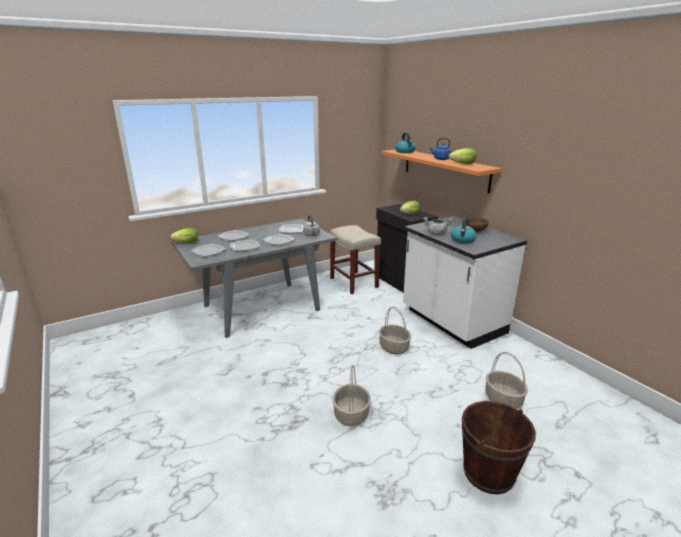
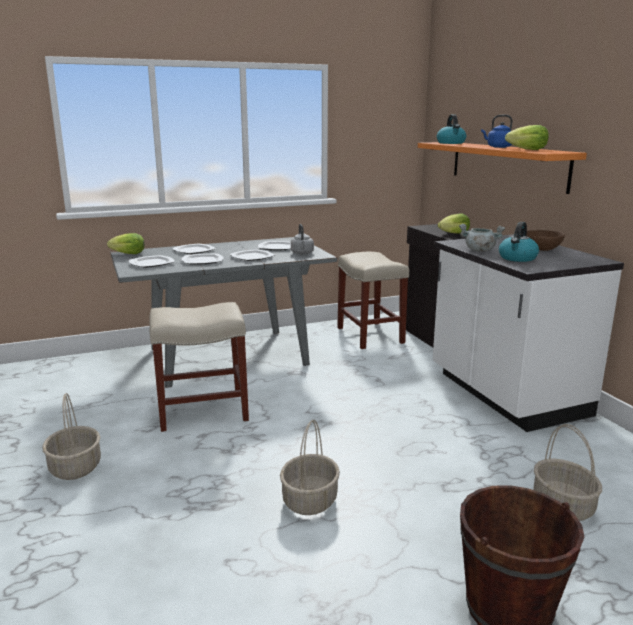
camera: 10 degrees right, 5 degrees down
(257, 354) = (201, 411): none -> beige stool
(394, 347) = (404, 420): basket -> basket (76, 467)

